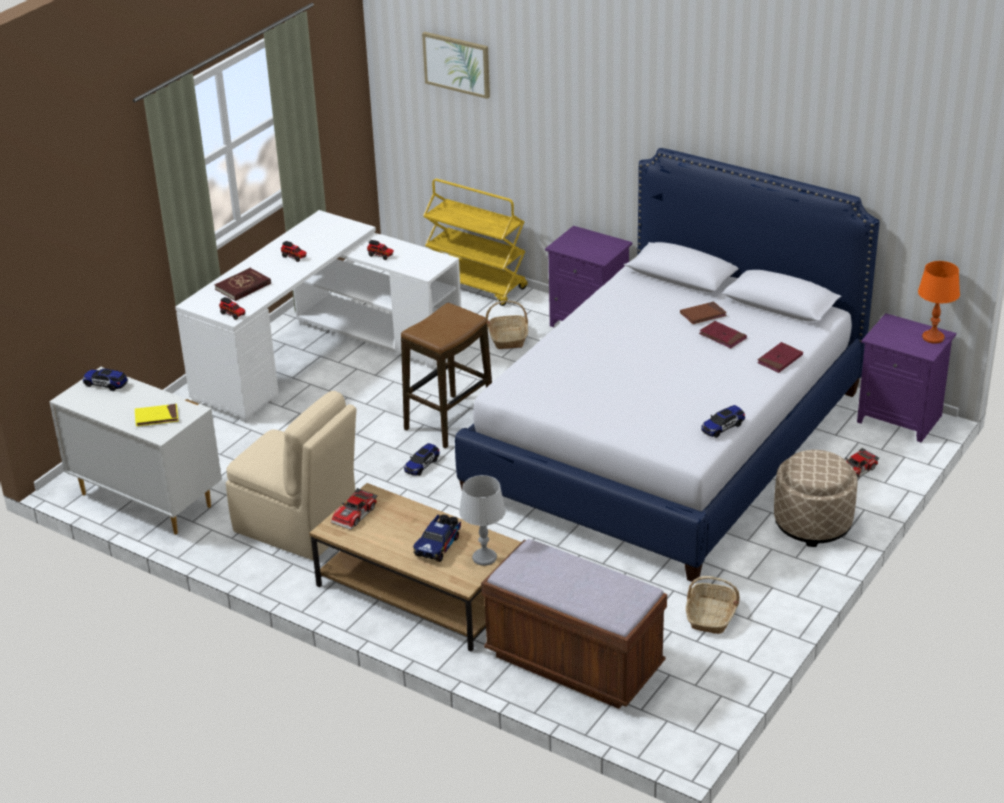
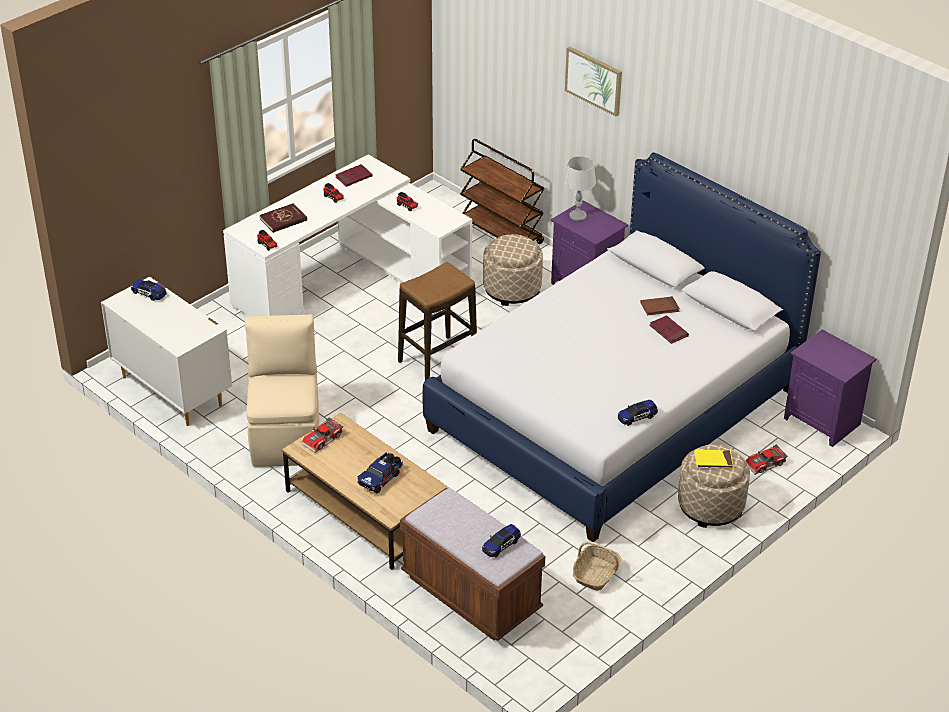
camera: 10 degrees right, 5 degrees up
(156, 417) = (181, 330): yellow book -> yellow book (713, 461)
(298, 527) = (286, 436): beige chair -> beige chair turned 135 degrees counterclockwise
(422, 465) = (403, 397): toy car -> toy car (501, 545)
(457, 64) = (501, 45): picture -> picture (594, 80)
(476, 285) = (501, 234): yellow cart -> brown cart
(485, 558) = (414, 496): grey table lamp -> grey table lamp (578, 216)
(508, 338) = (512, 289): basket -> beige ottoman
(780, 359) = (709, 361): red book -> red book (353, 177)
(933, 337) = (854, 360): orange table lamp -> none

